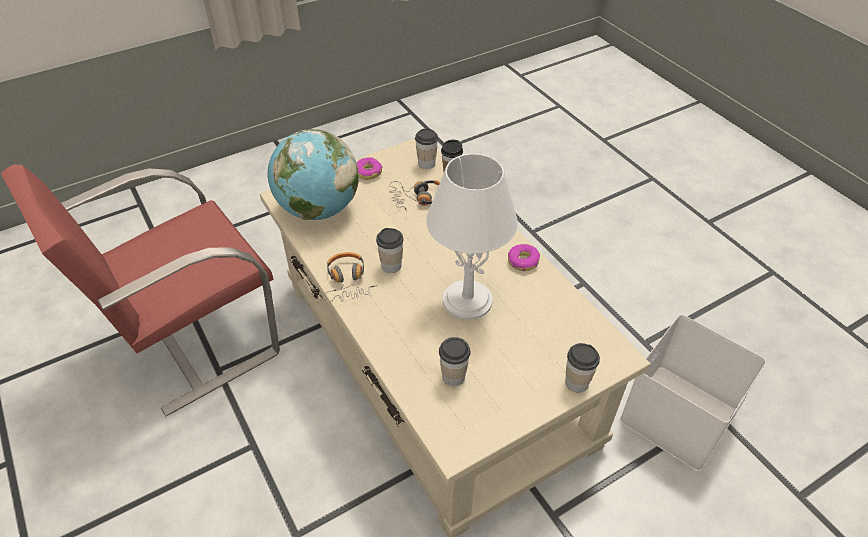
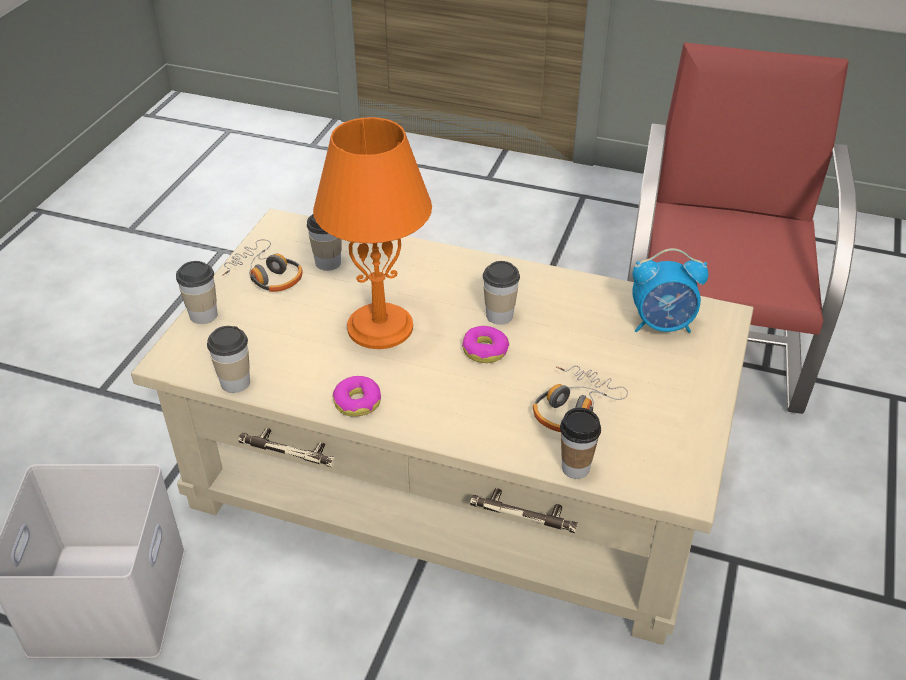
camera: 140 degrees right, 5 degrees down
(318, 209) = (662, 325): globe -> alarm clock
(348, 282) = (521, 278): headphones -> headphones (266, 275)
(368, 172) = (685, 405): donut -> donut (485, 350)
(426, 163) = (635, 468): cup -> cup (235, 382)
(467, 300) = (380, 326): white table lamp -> orange table lamp

